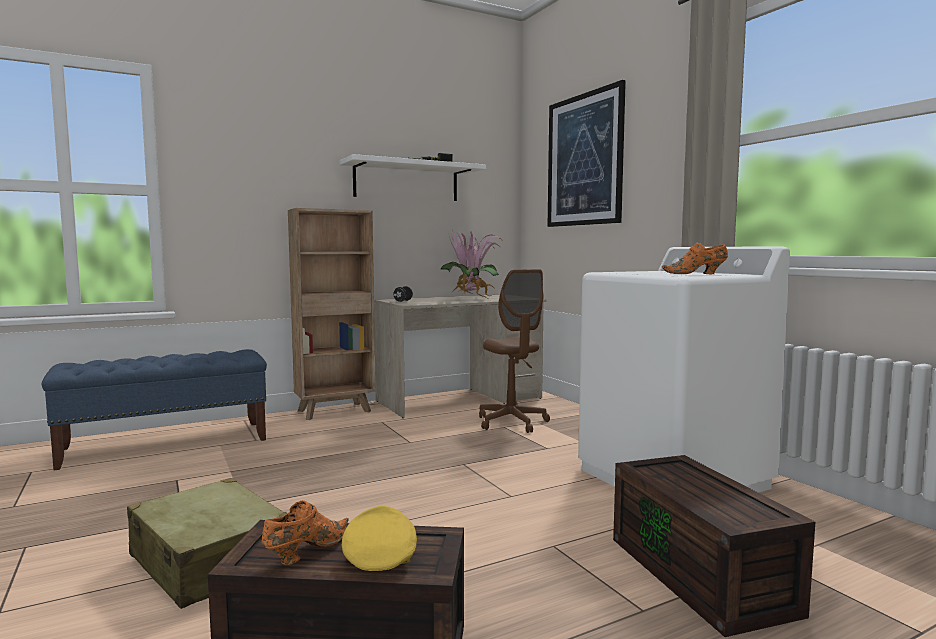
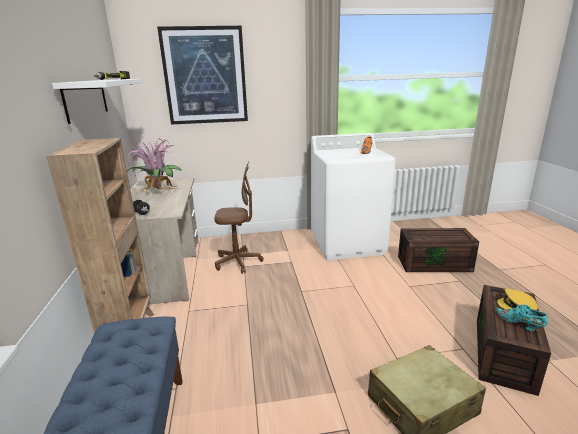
camera: 70 degrees left, 15 degrees up
(305, 552) = (520, 324): orange shoe -> turquoise shoe

